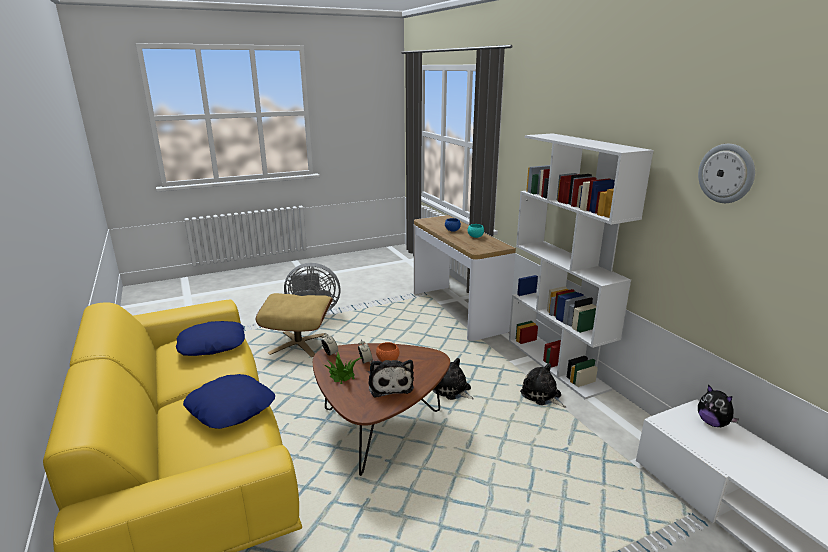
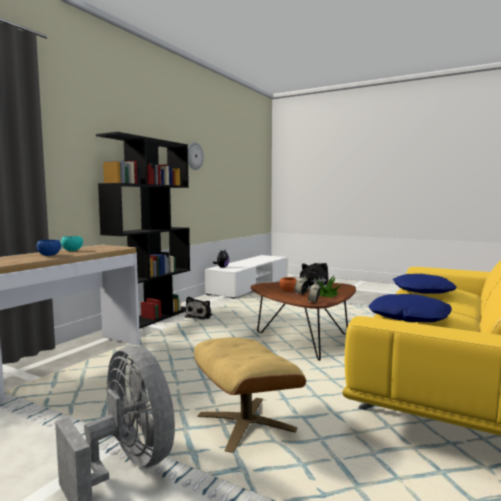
camera: 125 degrees left, 15 degrees down
(453, 390) = (228, 334): plush toy -> none
(557, 363) = (151, 318): white bookcase -> black bookcase

